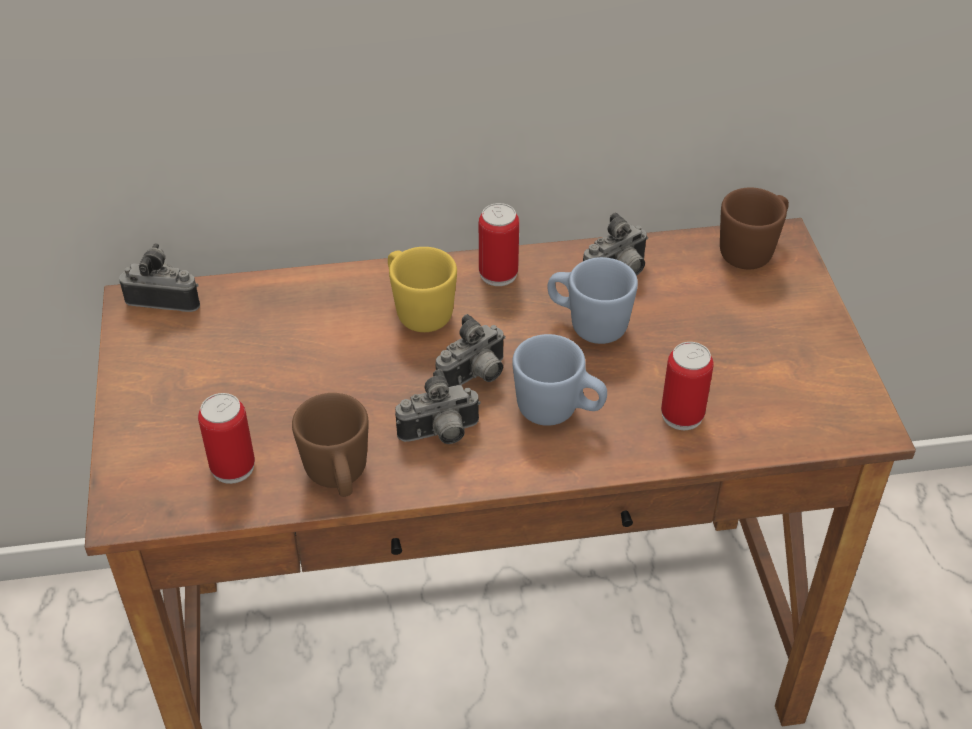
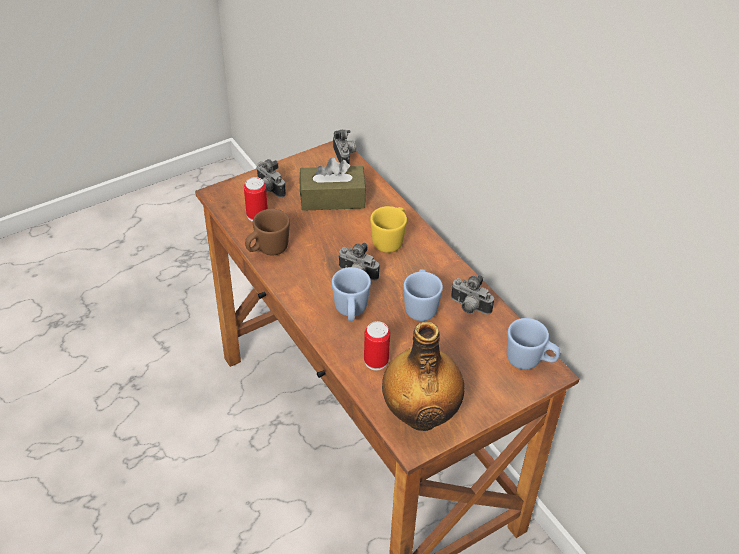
camera: 65 degrees right, 0 degrees up
(263, 349) = (332, 198): none -> brown tissue box
(440, 435) = (311, 274): camera -> camera (268, 189)
(498, 273) = (437, 261): can -> none
(752, 251) = (529, 361): brown mug -> blue mug
(811, 398) = (421, 414): none -> bottle

